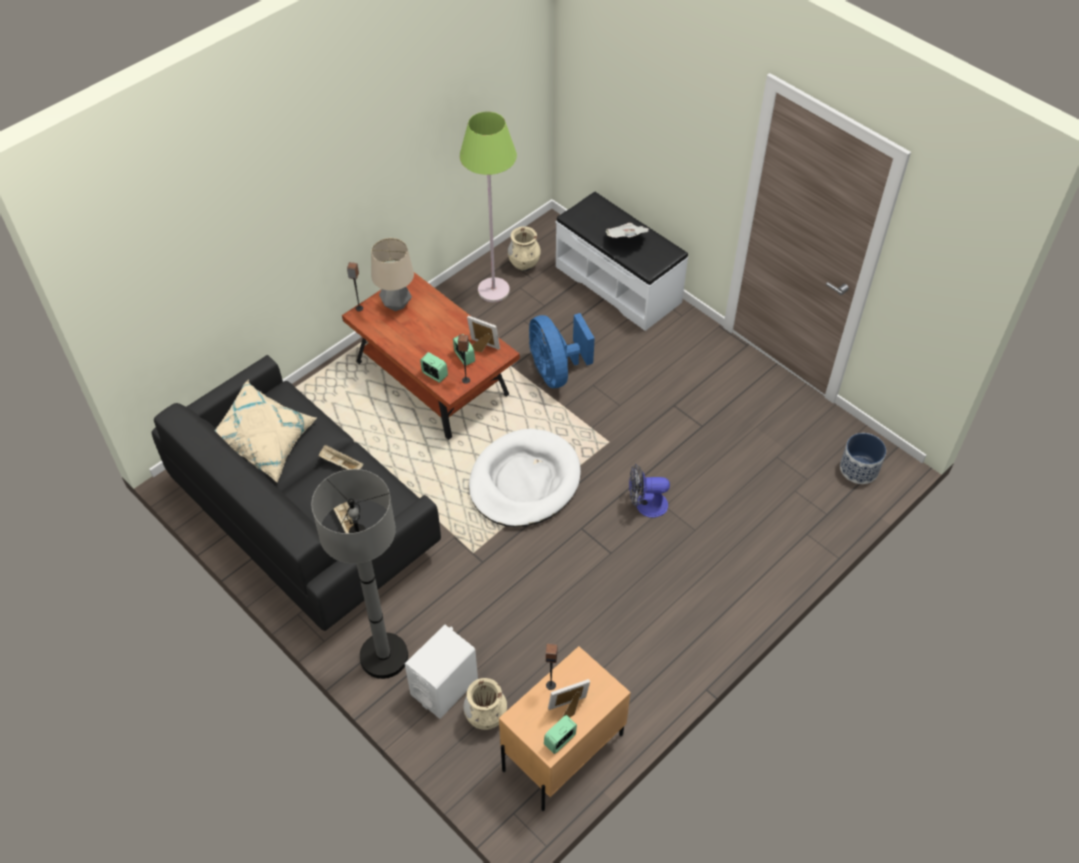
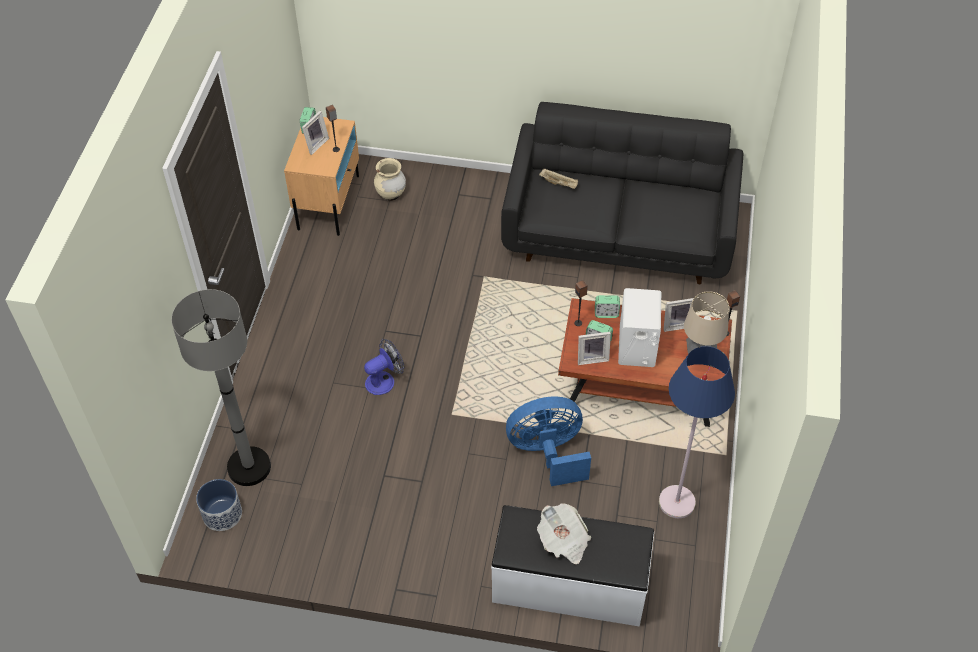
camera: 145 degrees right, 0 degrees up
(265, 443) = (668, 198): beige pillow -> none
(340, 464) = (602, 213): beige tray -> none
(384, 656) = (484, 190): grey floor lamp -> grey floor lamp (249, 467)
(388, 335) = (677, 324): none -> picture frame
(444, 687) = (430, 195): white speaker -> white speaker (637, 347)
(494, 290) = (676, 502): green floor lamp -> blue floor lamp
(524, 265) = (677, 550): beige vase -> none
(524, 481) = (492, 345): white dog bed -> none
(556, 371) = (548, 453): blue fan -> blue fan turned 45 degrees counterclockwise

